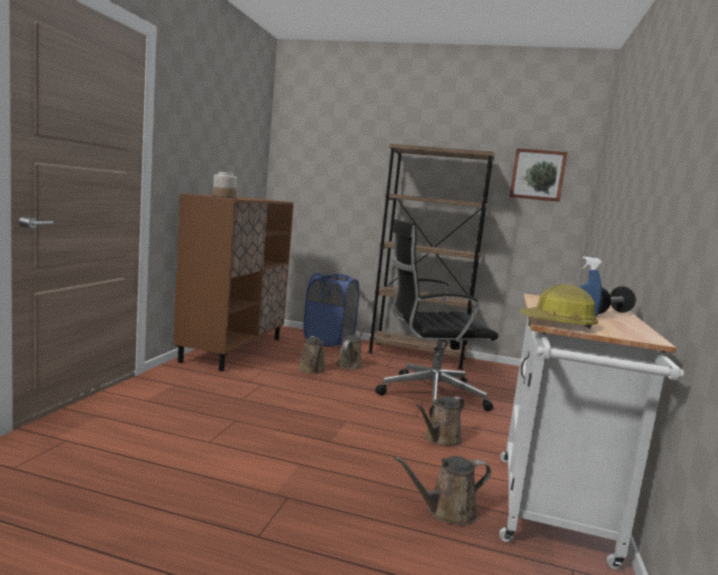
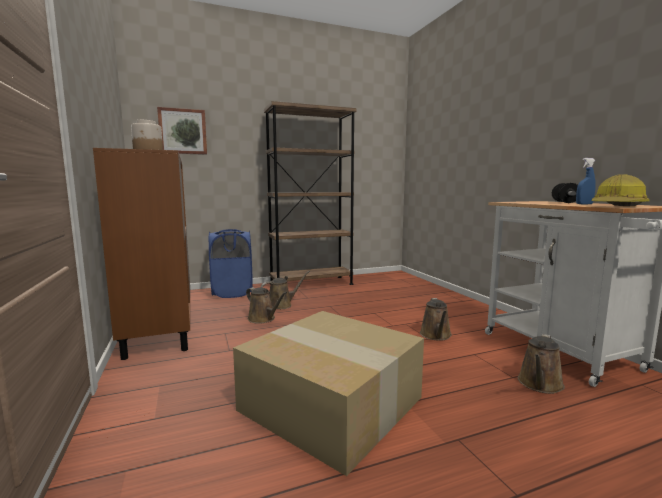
camera: 35 degrees left, 0 degrees up
(247, 438) = (328, 404): none -> cardboard box
(350, 364) = (282, 305): brown watering can -> brown watering can turned 75 degrees clockwise
(428, 395) = (370, 308): black office chair -> none
(537, 175) = (370, 129): picture -> picture (183, 131)

